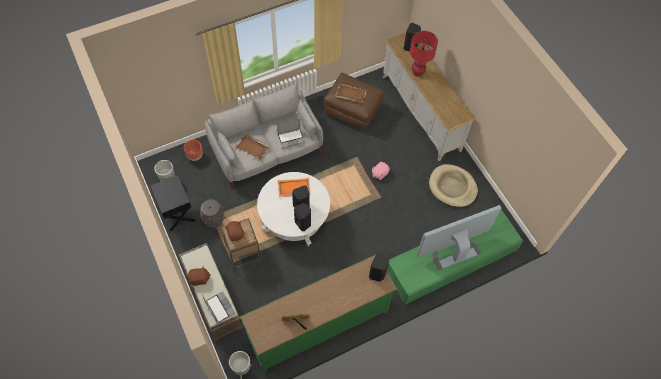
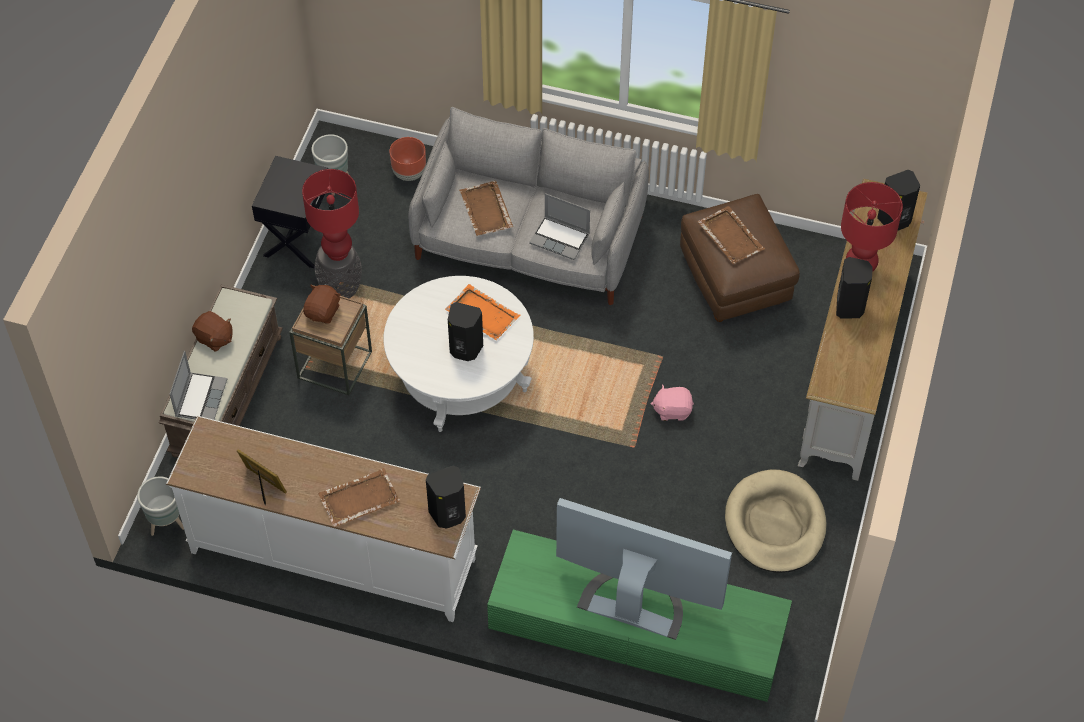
camera: 45 degrees right, 5 degrees down
(210, 206) = (338, 252): none -> red table lamp
(303, 223) = (441, 375): black speaker -> black speaker (850, 307)
(318, 325) = (334, 554): green cabinet -> white cabinet
(339, 296) = (358, 499): none -> brown tray

